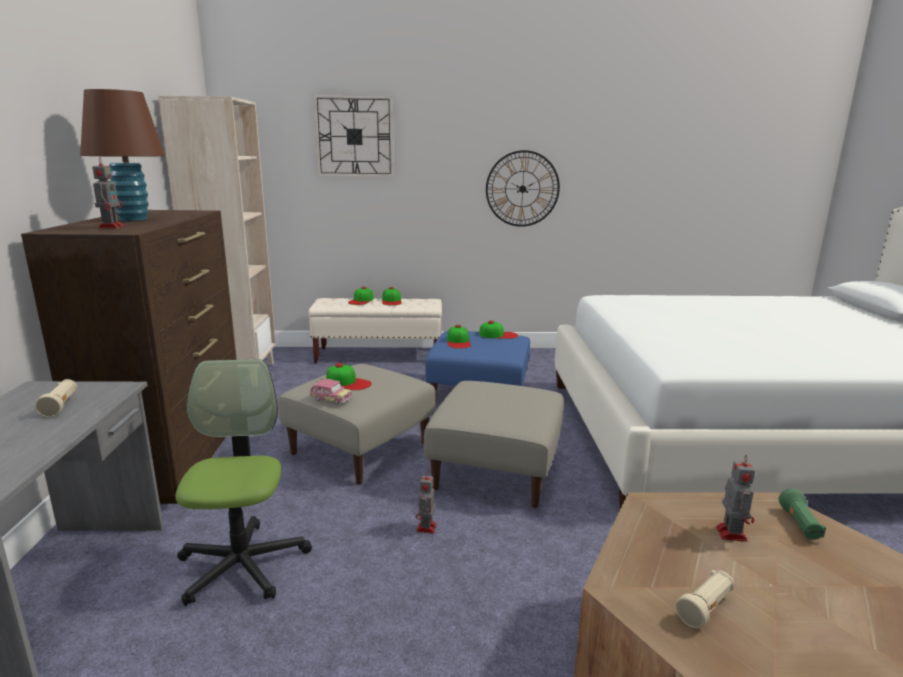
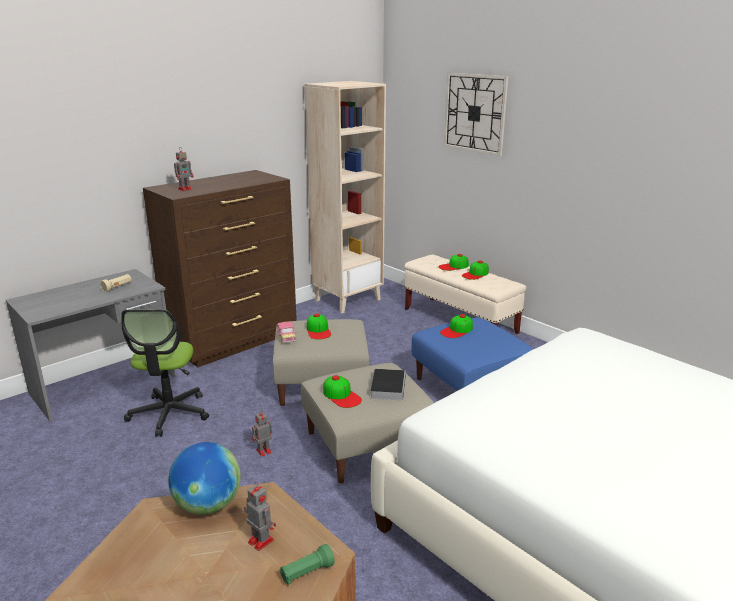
camera: 50 degrees right, 5 degrees up
(133, 219) = (218, 182): brown table lamp -> none
(242, 565) = (169, 414): office chair -> office chair turned 135 degrees clockwise
(498, 335) = (504, 337): cap -> cap (341, 395)
(507, 394) = (388, 386): none -> book
(522, 189) = (622, 187): wall clock -> none
(639, 544) = (207, 505): none -> globe
(705, 608) = (156, 549): beige flashlight -> none
(730, 533) = (260, 540): toy robot -> toy robot turned 105 degrees counterclockwise

